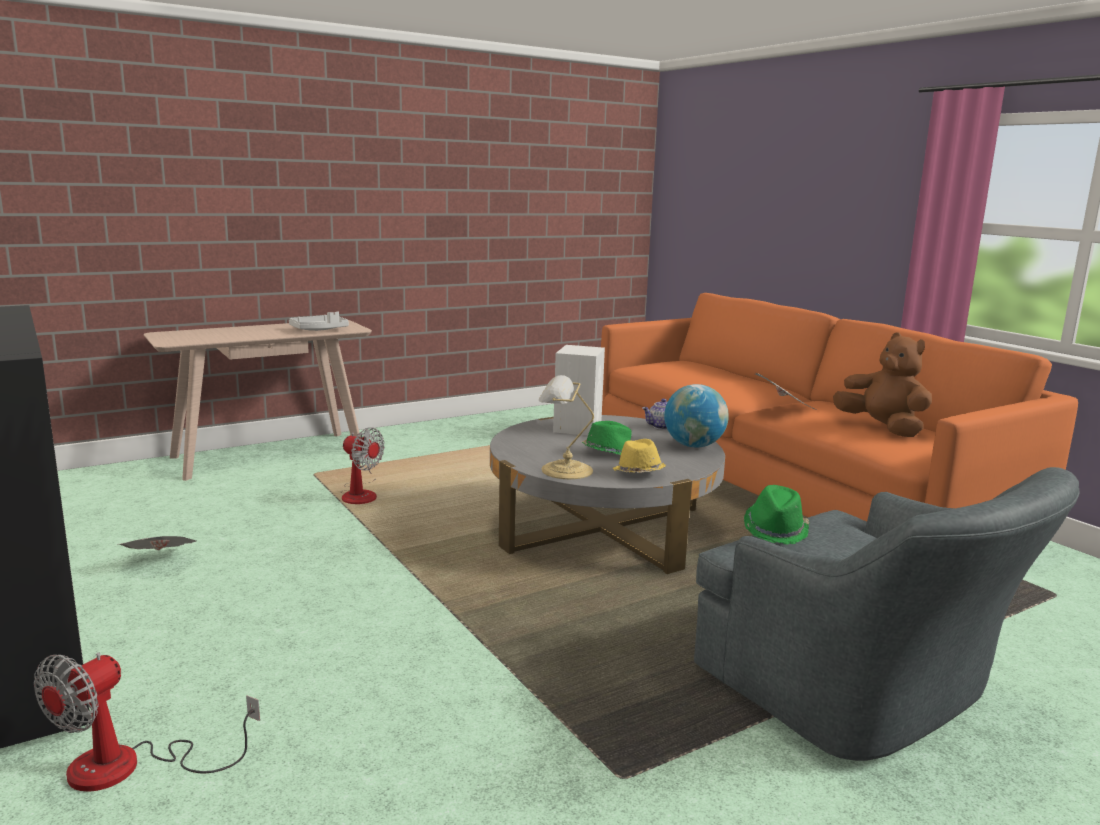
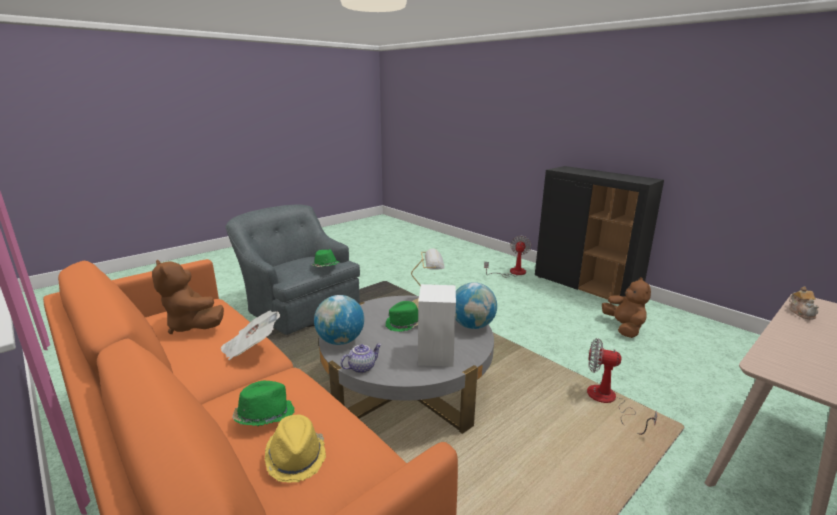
camera: 170 degrees right, 5 degrees up
(161, 561) = (624, 328): newspaper -> brown plush toy
(215, 339) = (802, 313): none -> teapot
(319, 330) = (790, 356): grey tray -> none
(513, 444) = (472, 326): none -> globe
(638, 473) = (383, 307): yellow hat -> yellow hat (296, 457)
(731, 380) = (264, 415): none -> green hat

